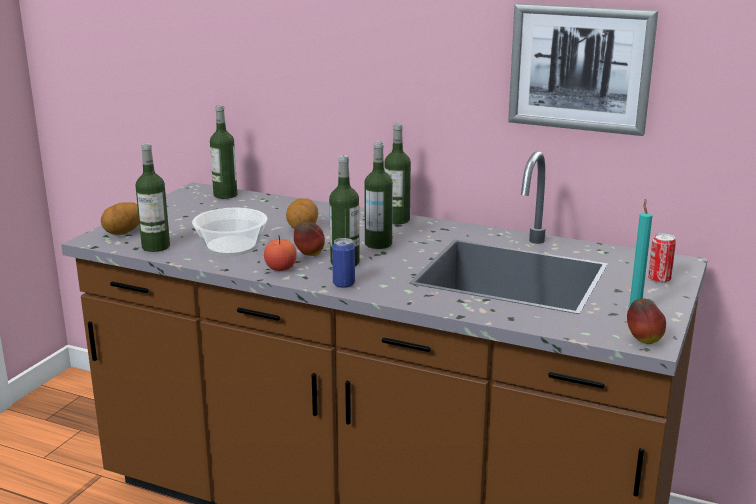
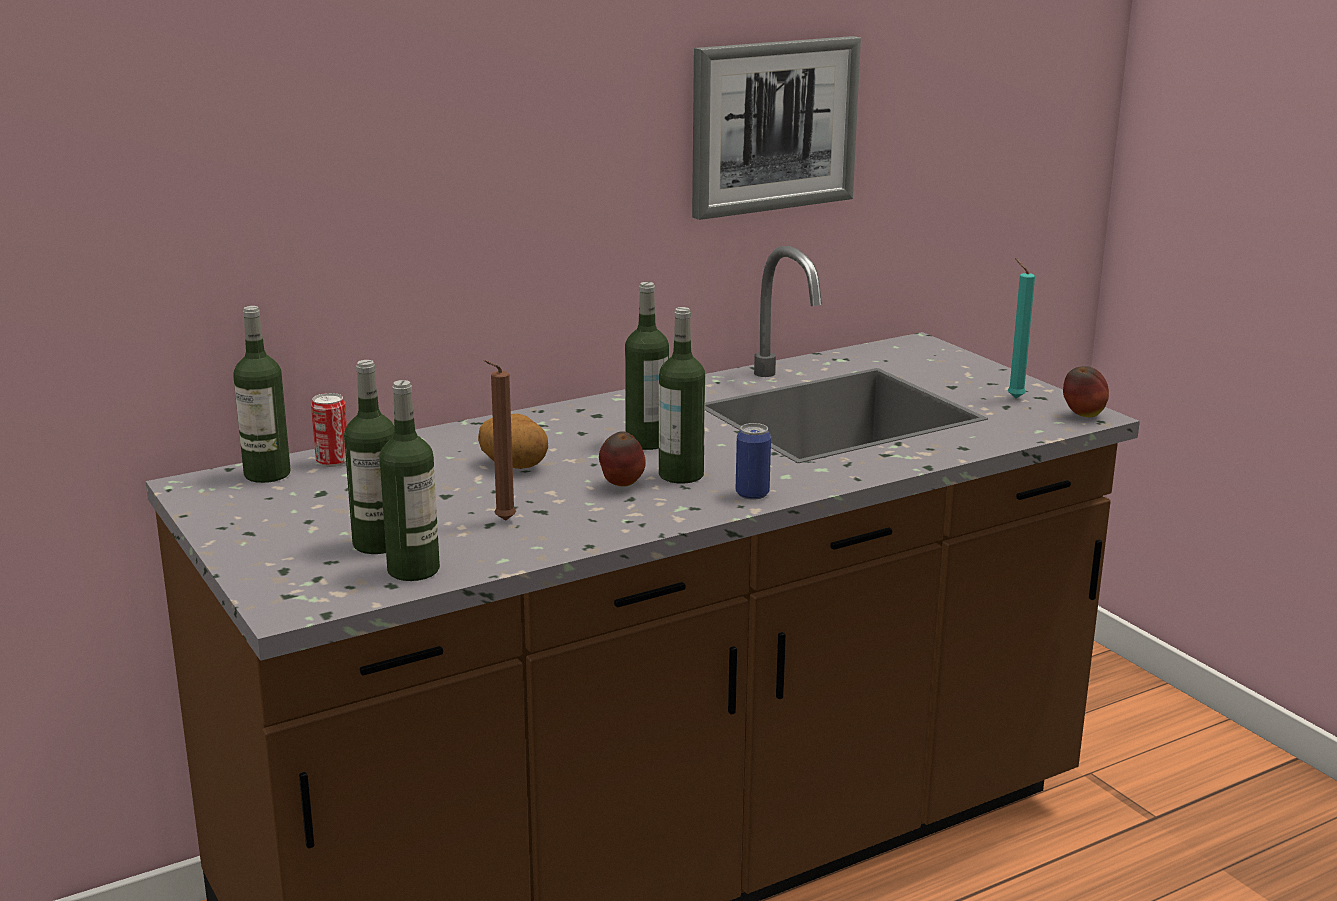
camera: 55 degrees left, 0 degrees up
(124, 232) = (301, 579): potato -> none
(231, 246) = (502, 521): bowl -> brown candle
(280, 268) = (641, 513): apple -> none
(397, 220) = (579, 410): bottle -> bottle (378, 544)
(659, 279) = (949, 364): can -> can (332, 461)

